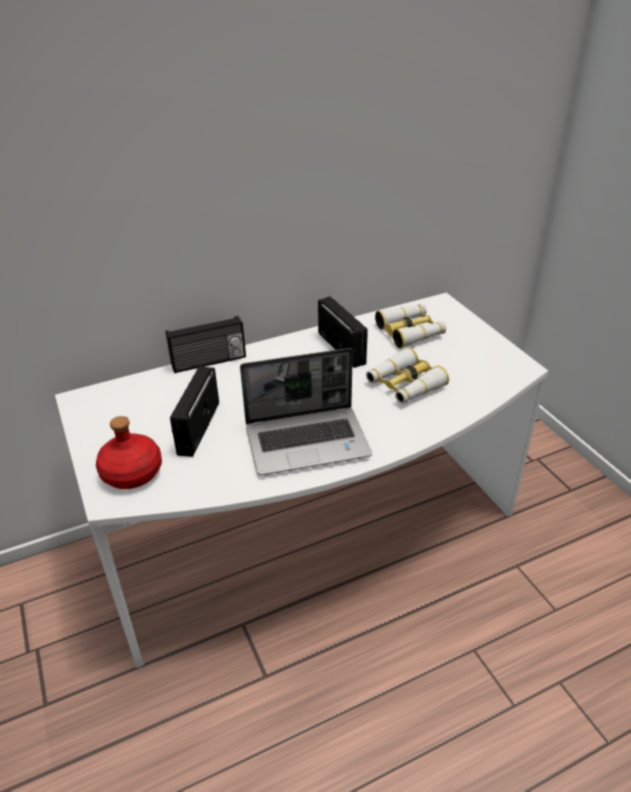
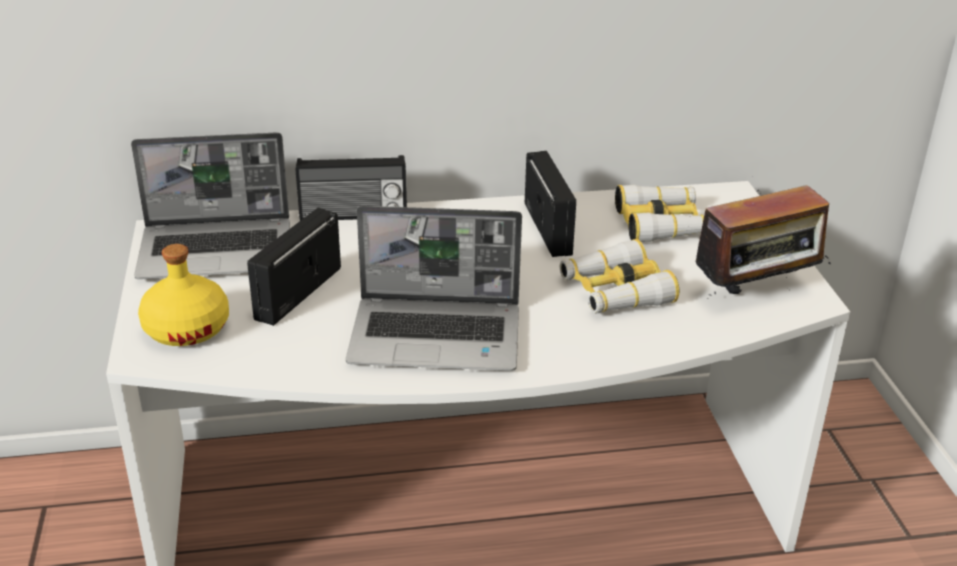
camera: 15 degrees right, 5 degrees down
(126, 407) = (218, 251): none -> laptop
(131, 472) = (186, 328): red bottle -> yellow bottle
(489, 370) = (756, 295): none -> radio

